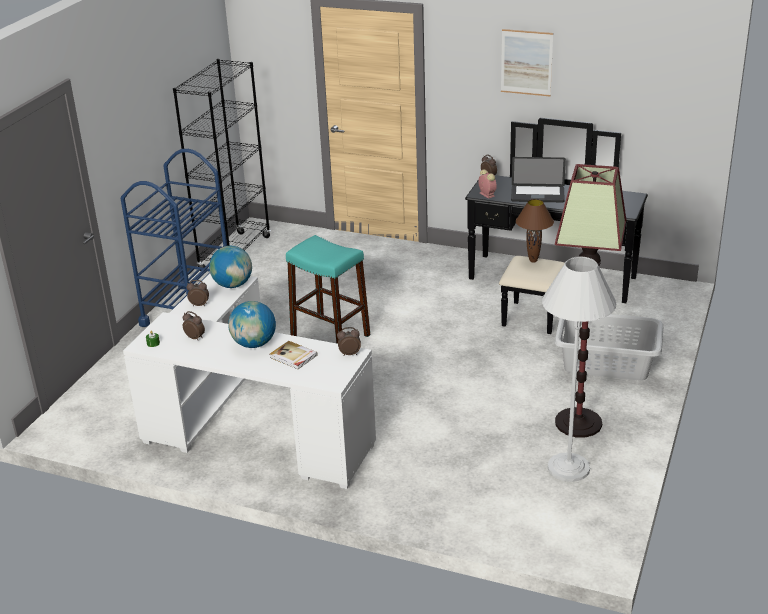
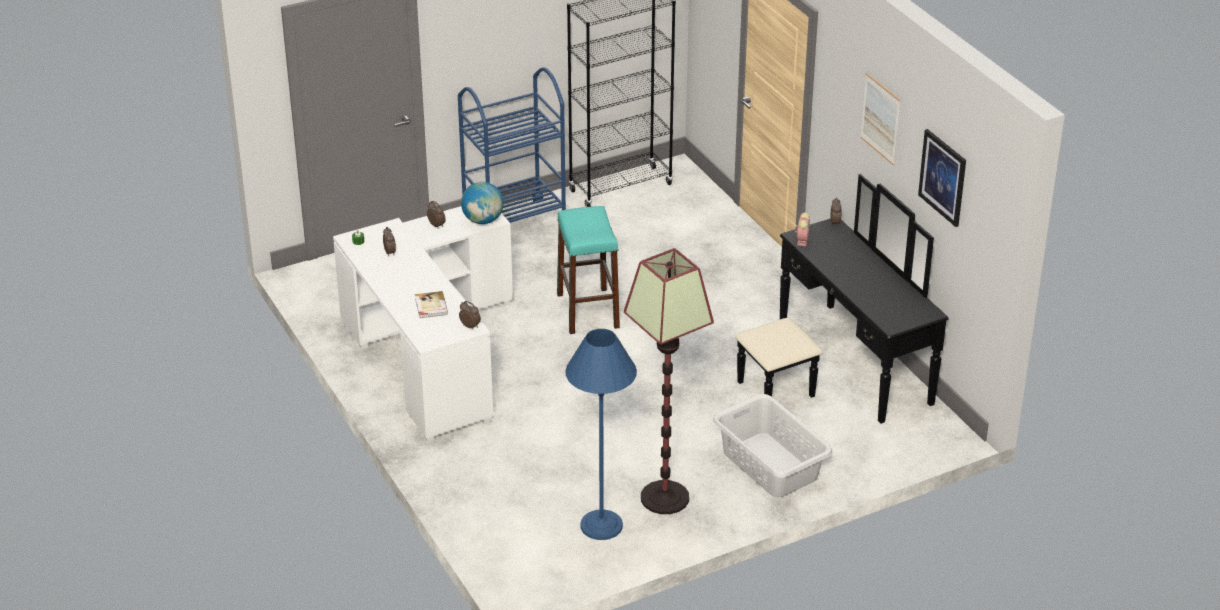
camera: 40 degrees right, 5 degrees up
(254, 344) = (420, 281): globe -> none
(533, 261) = (789, 330): brown table lamp -> none
(537, 195) = (845, 265): laptop -> none
(568, 468) = (601, 525): white floor lamp -> blue floor lamp
(620, 77) = (943, 177): none -> picture

